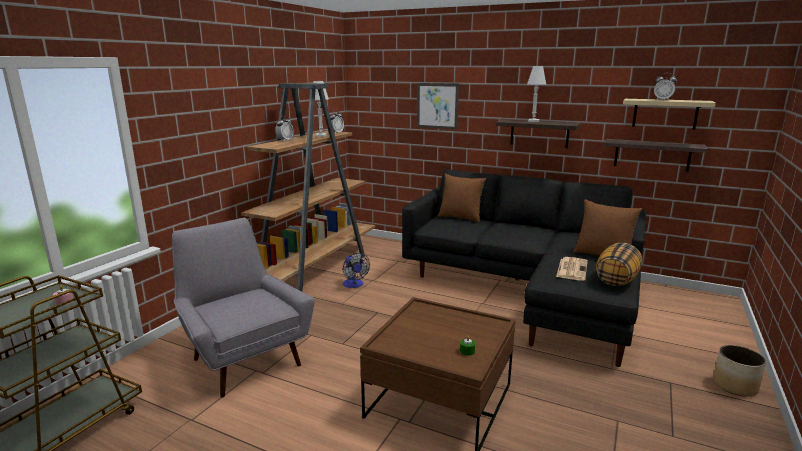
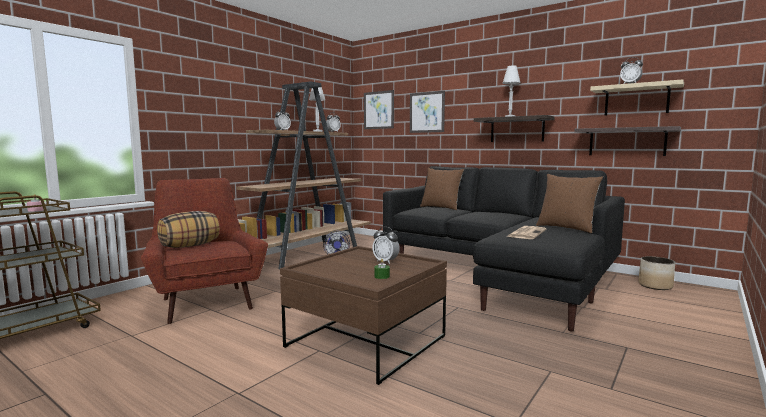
camera: 10 degrees right, 10 degrees down
(244, 358) = (206, 301): grey armchair -> red armchair
(378, 98) = (378, 110): none -> picture
(456, 324) = (385, 261): none -> alarm clock
(616, 280) = (569, 241): pillow -> pillow (190, 246)
(734, 386) = (705, 355): planter -> planter (655, 286)

